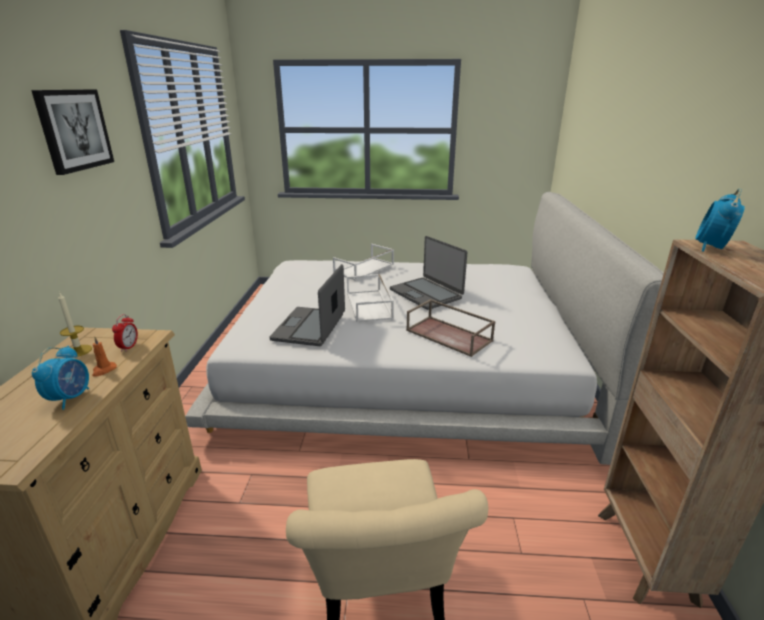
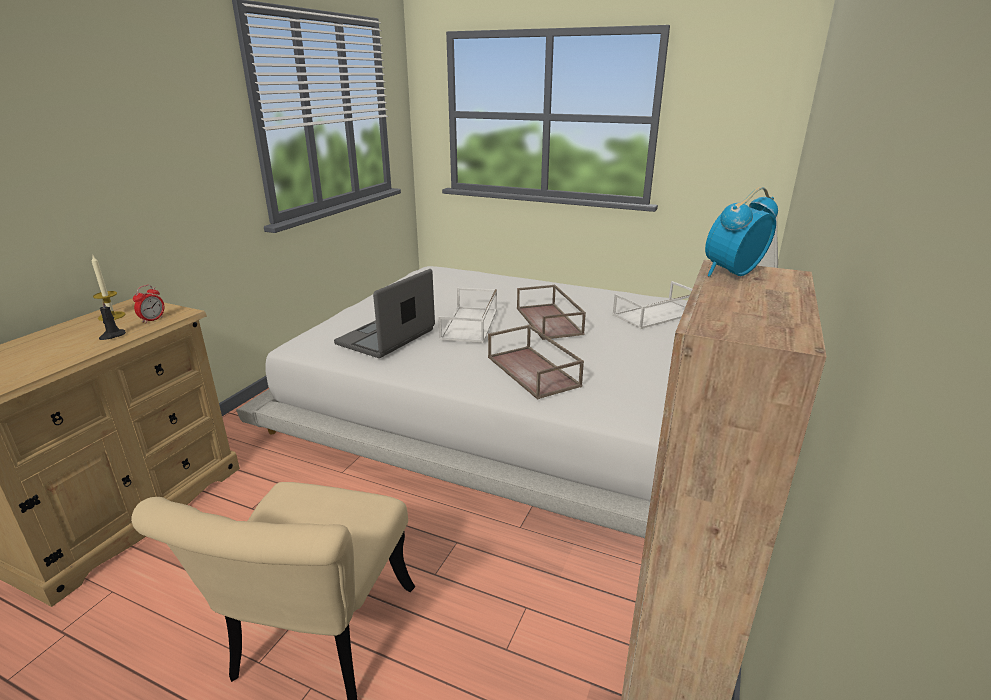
camera: 20 degrees right, 0 degrees up
(70, 398) = (63, 354): alarm clock -> none
(74, 130) = (153, 99): picture -> none
(104, 370) = (112, 336): orange candle -> black candle
(364, 269) = (500, 284): white tray -> white tray (656, 314)
(426, 294) = (550, 321): laptop -> brown tray

